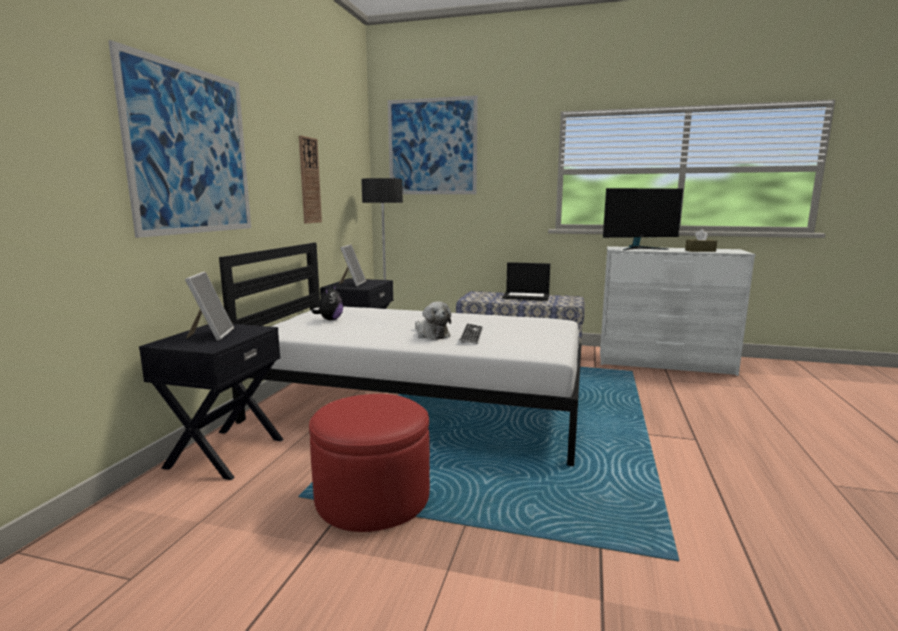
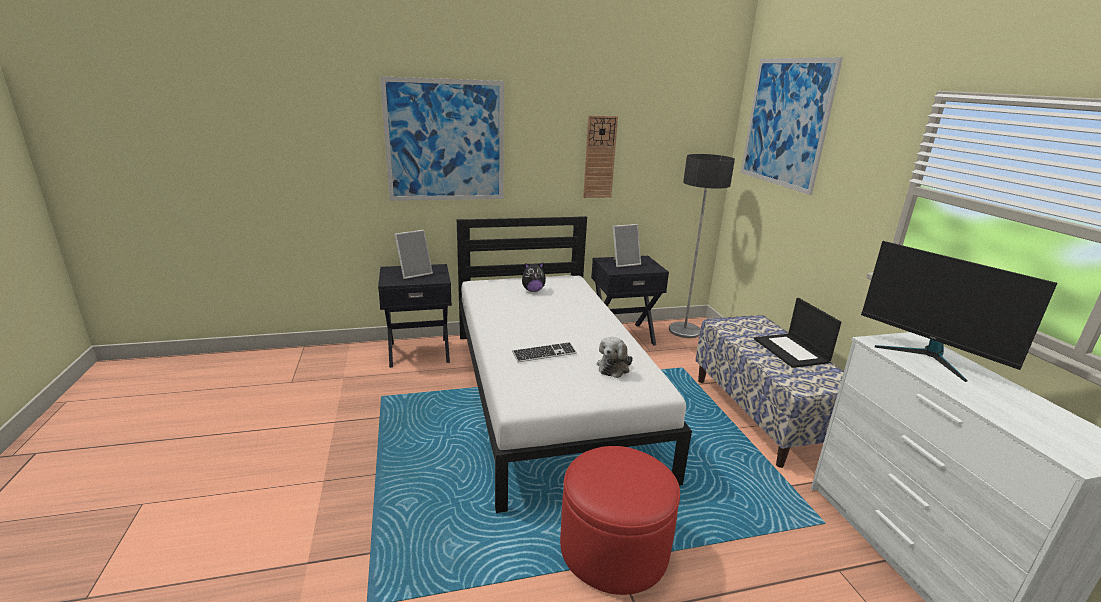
camera: 60 degrees right, 10 degrees up
(372, 497) = (394, 423): red ottoman -> red ottoman (614, 548)
(431, 334) = (530, 337): plush toy -> plush toy (614, 367)
(700, 251) = (1007, 413): brown tissue box -> none

